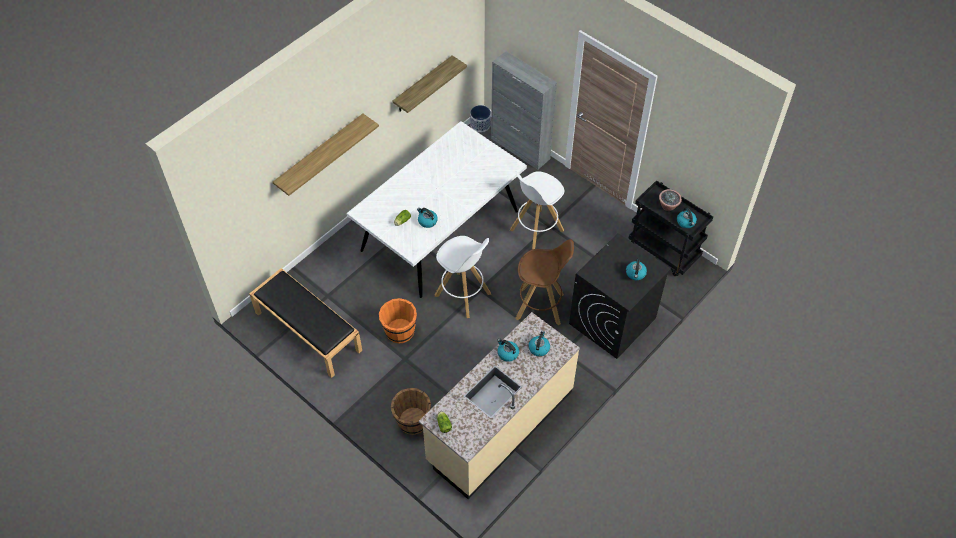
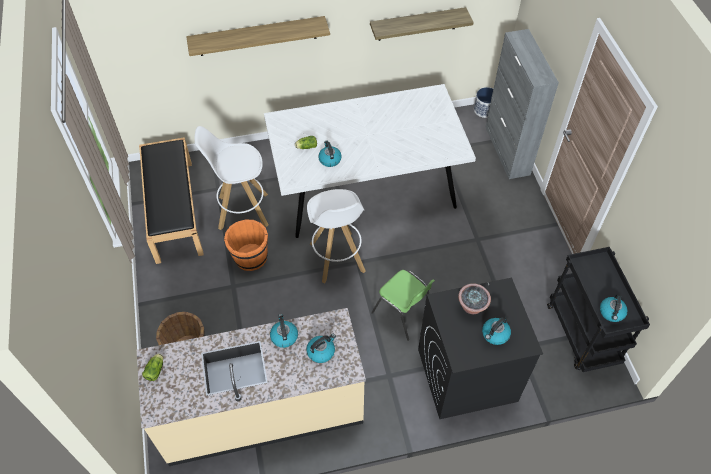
camera: 35 degrees right, 0 degrees up
(536, 230) = (459, 236): white stool -> white stool (242, 211)
(540, 306) = (403, 314): brown stool -> green chair
(668, 206) = (603, 283): potted plant -> potted plant (472, 307)

